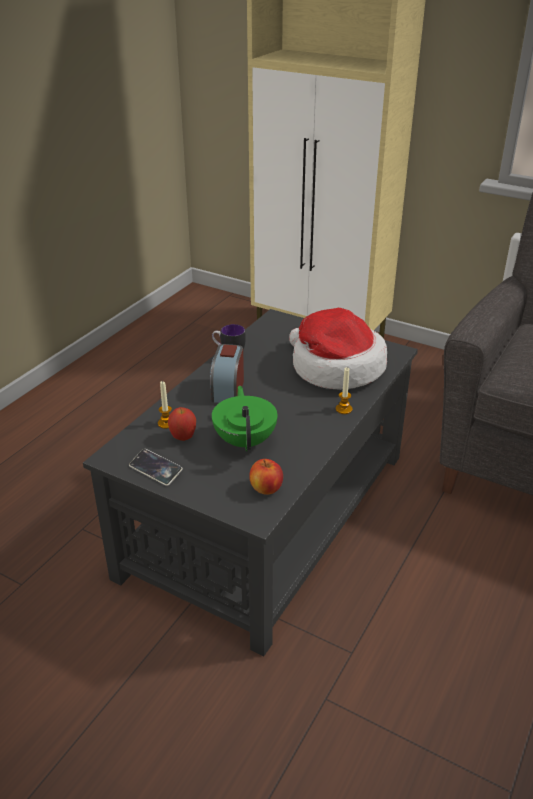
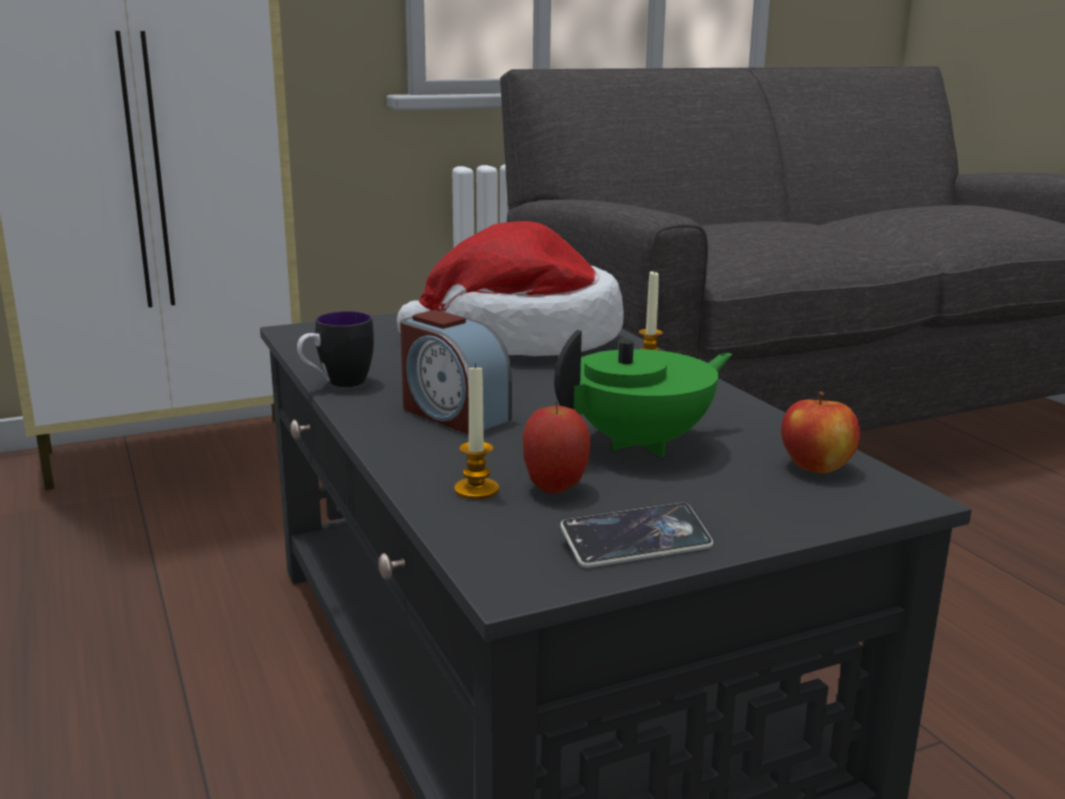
camera: 55 degrees left, 15 degrees down
(245, 440) = (642, 443): green teapot -> green teapot turned 120 degrees clockwise

